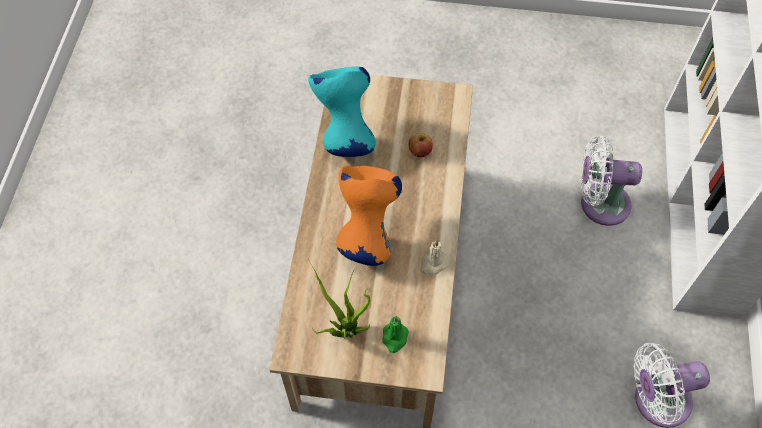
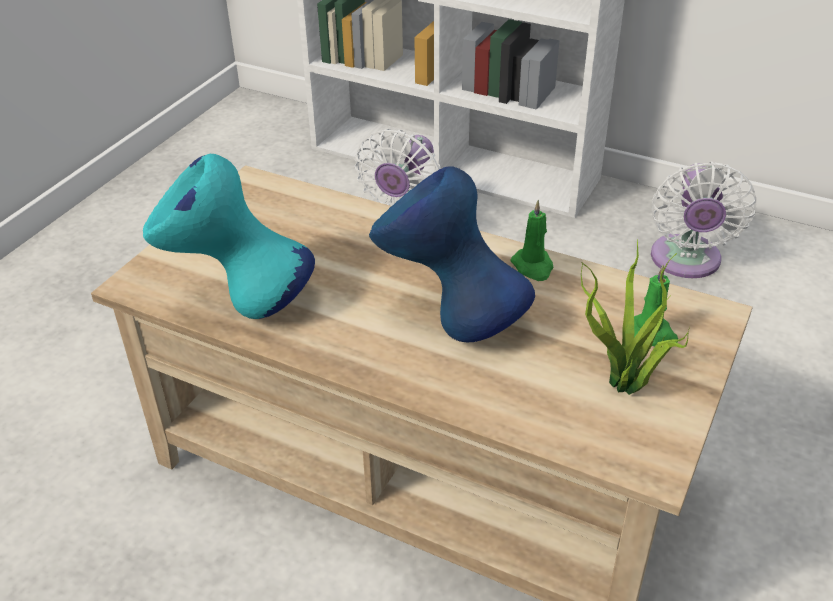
camera: 70 degrees left, 20 degrees down
(367, 235) = (450, 322): orange vase -> blue vase
(420, 151) = (327, 235): apple -> none
(433, 264) = (533, 267): beige candle -> green candle

